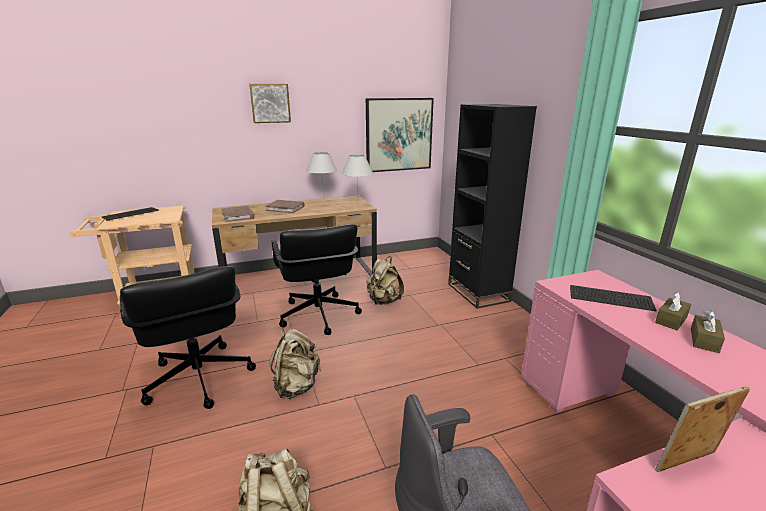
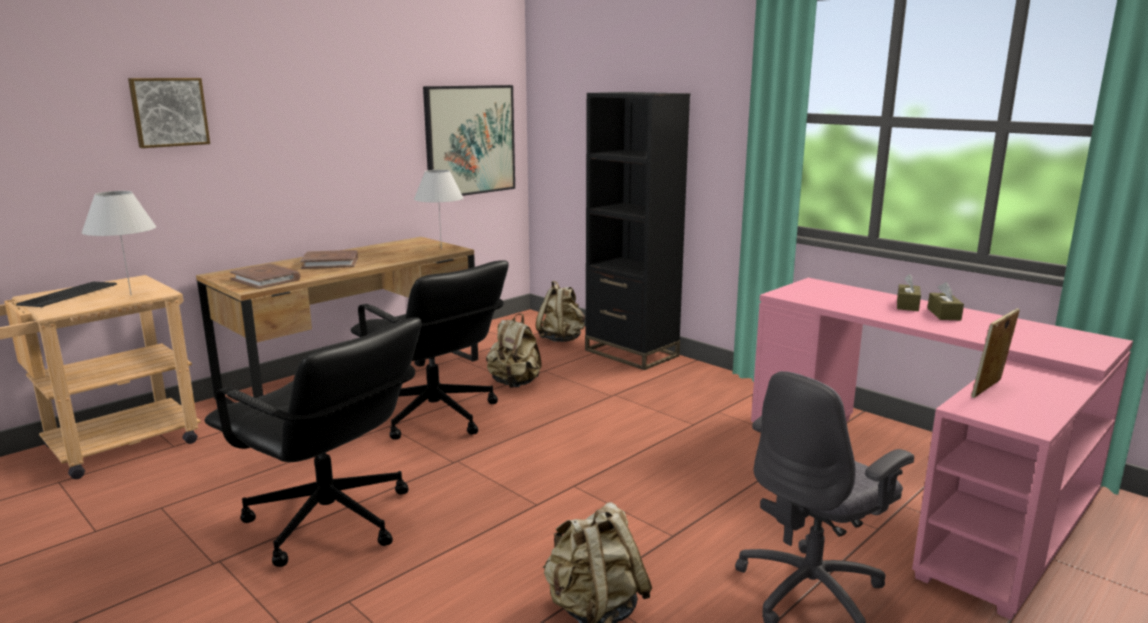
camera: 25 degrees left, 5 degrees down
(270, 103) = (286, 95): picture -> picture (169, 112)
(296, 386) = (487, 494): beige backpack -> beige backpack (561, 339)
(323, 201) = (379, 249): white table lamp -> white table lamp (131, 295)
(610, 298) = (843, 298): keyboard -> none

